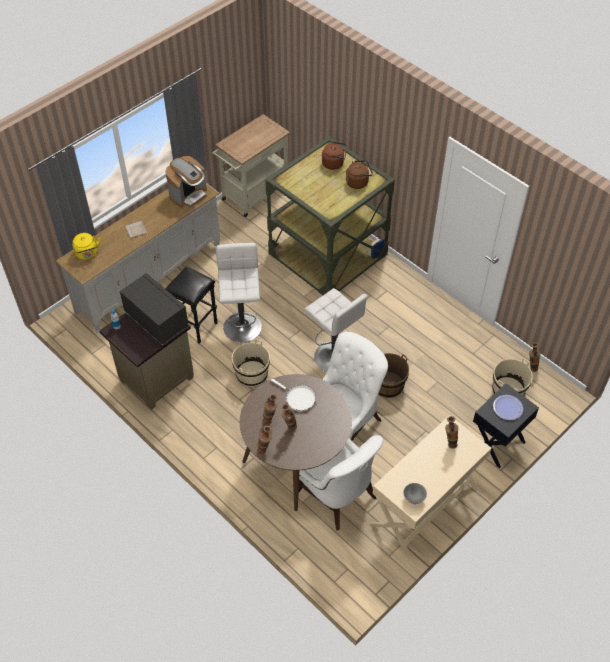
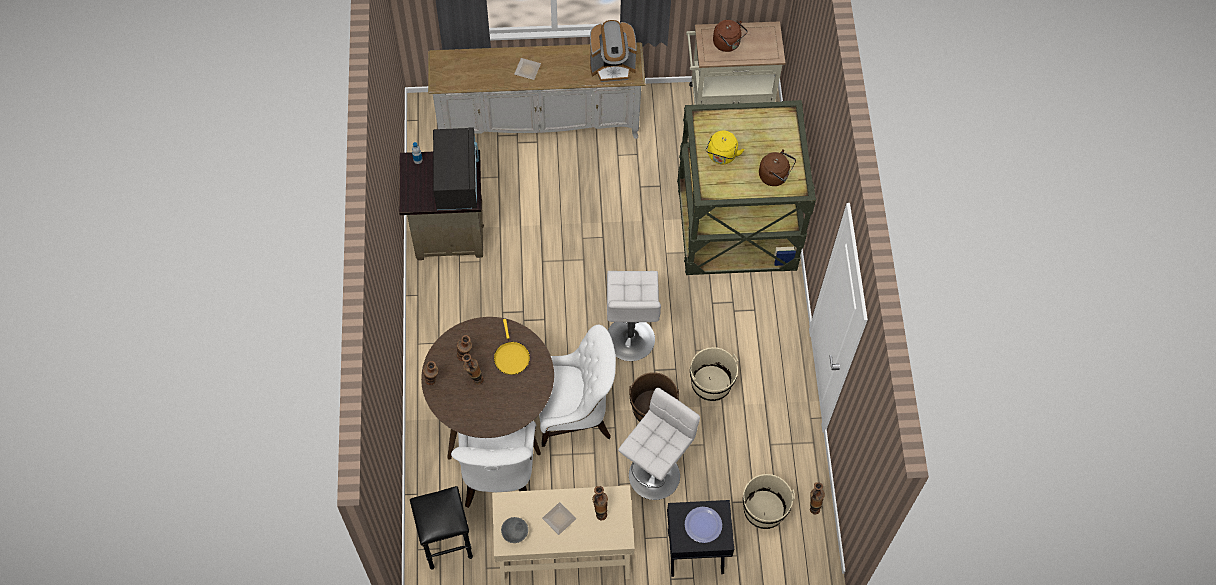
camera: 40 degrees right, 10 degrees up
(87, 254) = (461, 64): yellow kettle -> yellow kettle (721, 156)
(197, 326) = (535, 207): black stool -> black stool (448, 544)
(242, 326) = (576, 240): white stool -> white stool (655, 475)
(251, 374) = (537, 296): beige bucket -> beige bucket (711, 383)
(298, 398) = (511, 357): white frying pan -> yellow frying pan
(334, 163) = (773, 137): brown kettle -> brown kettle (728, 44)
(429, 468) = (558, 519): none -> plate

